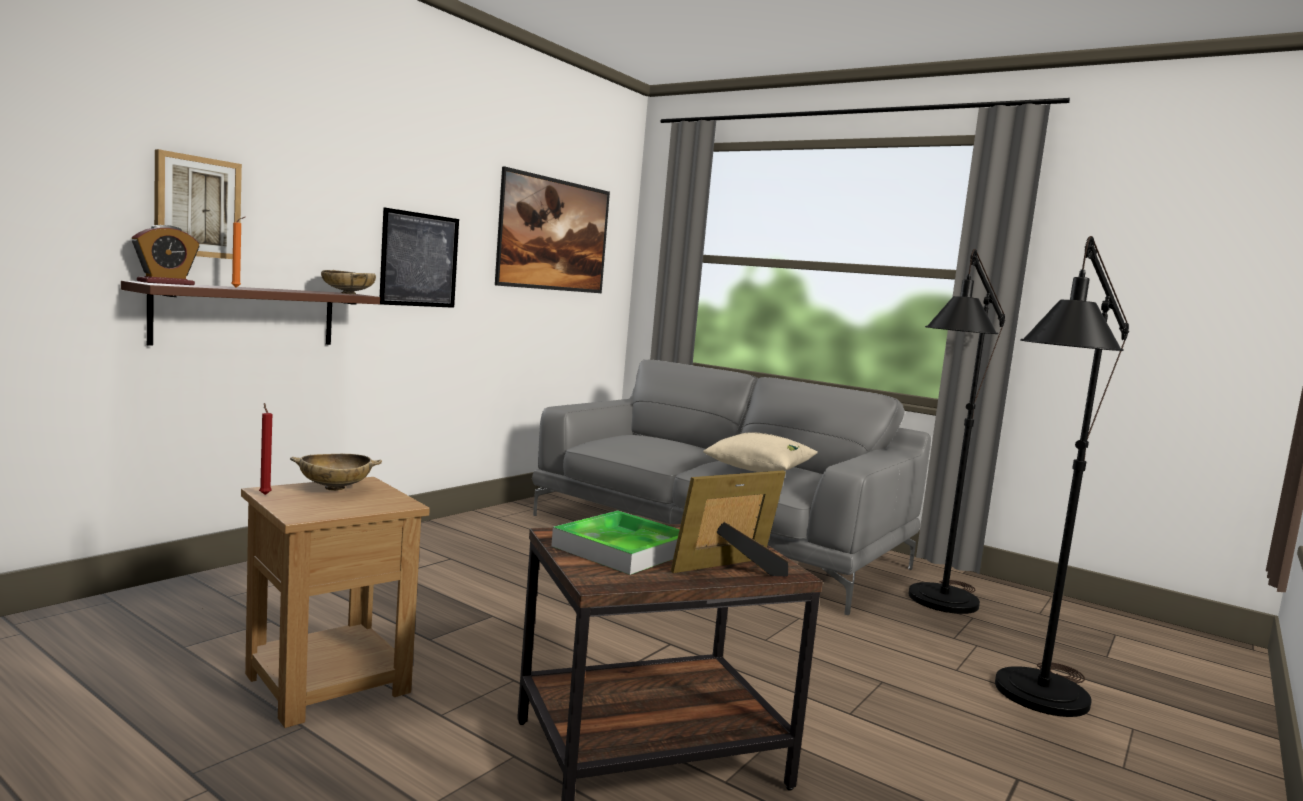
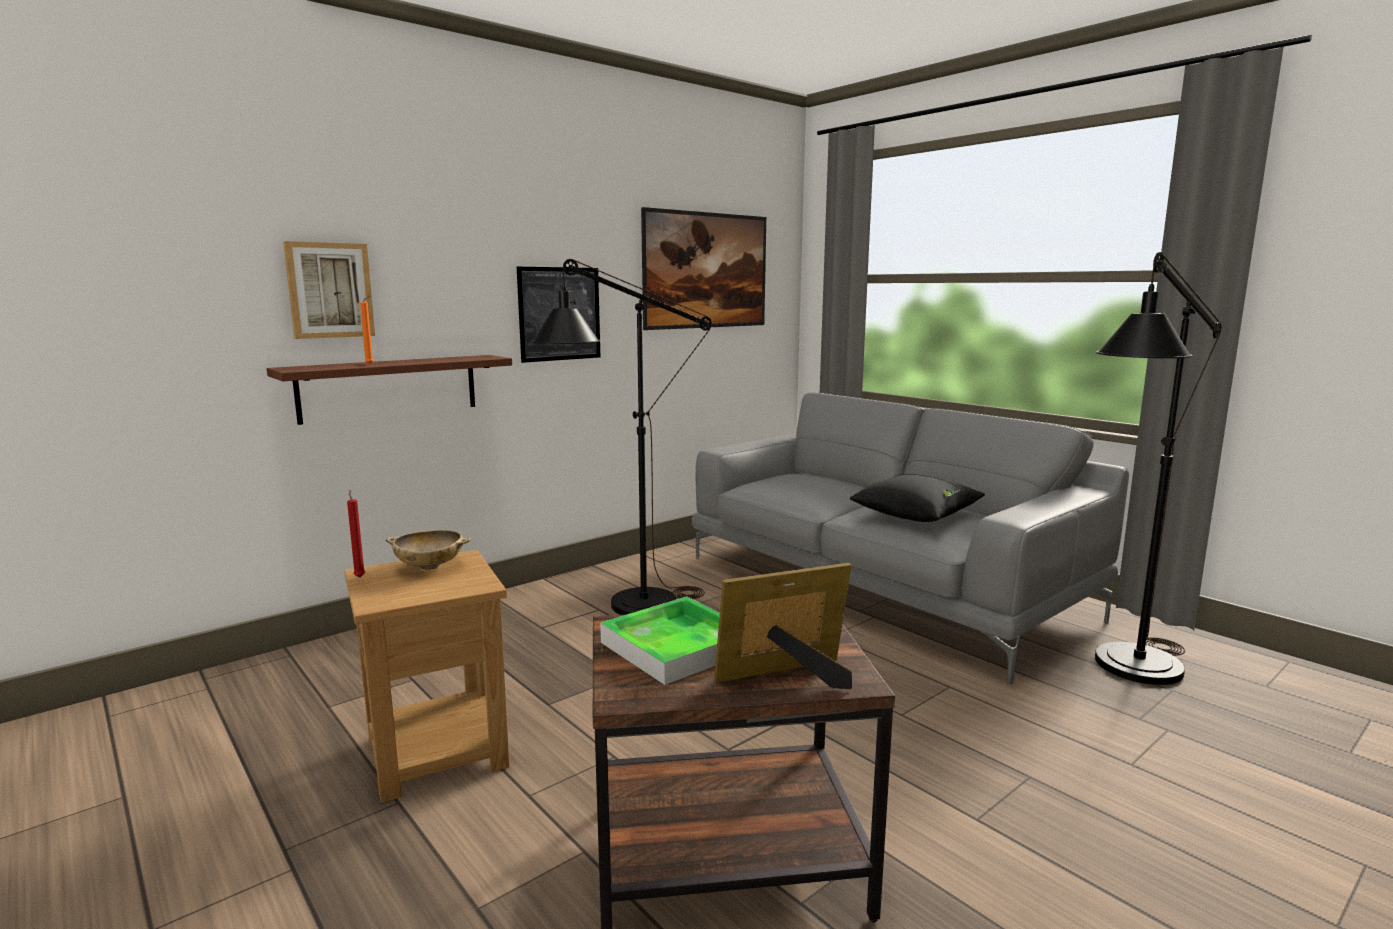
camera: 15 degrees right, 5 degrees up
(166, 283) = (304, 367): alarm clock -> none
(348, 293) = (481, 357): beige bowl -> none
(759, 469) = (915, 515): beige pillow -> black pillow
(1033, 702) = (1226, 816): black floor lamp -> black floor lamp (626, 609)

